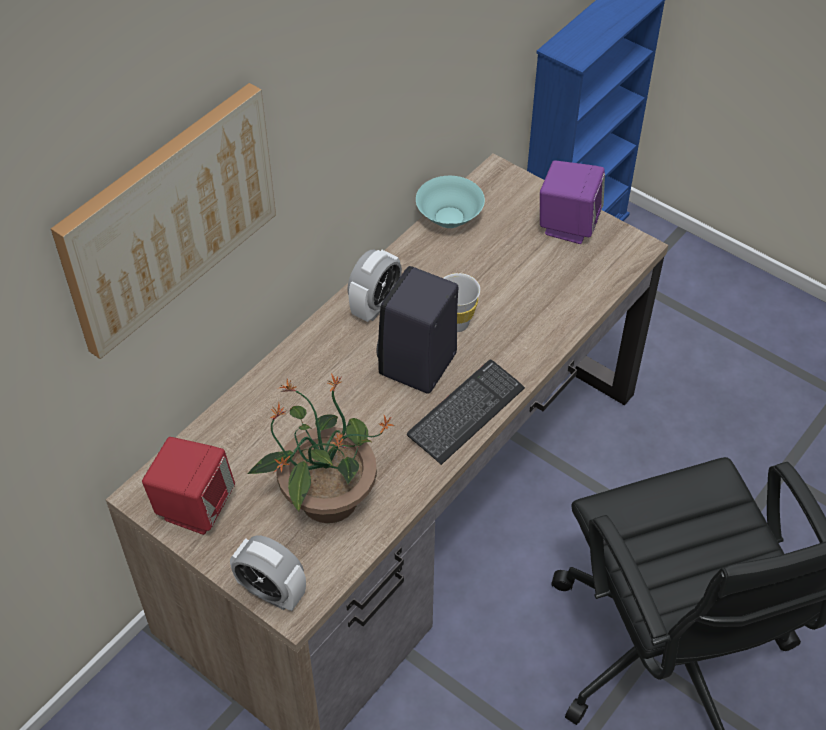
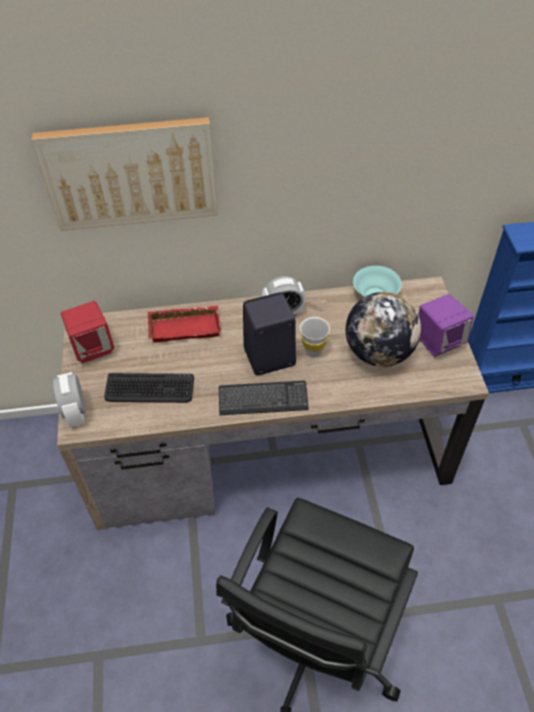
camera: 45 degrees right, 0 degrees up
(279, 399) = (185, 326): none -> red tray
(326, 499) = (149, 389): potted plant -> keyboard
(524, 277) = (378, 352): none -> globe

